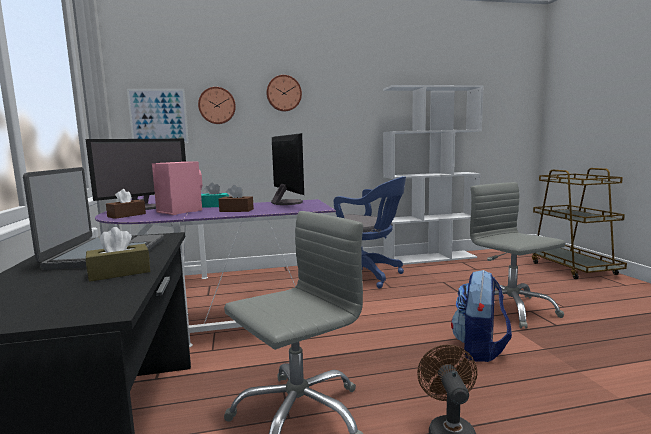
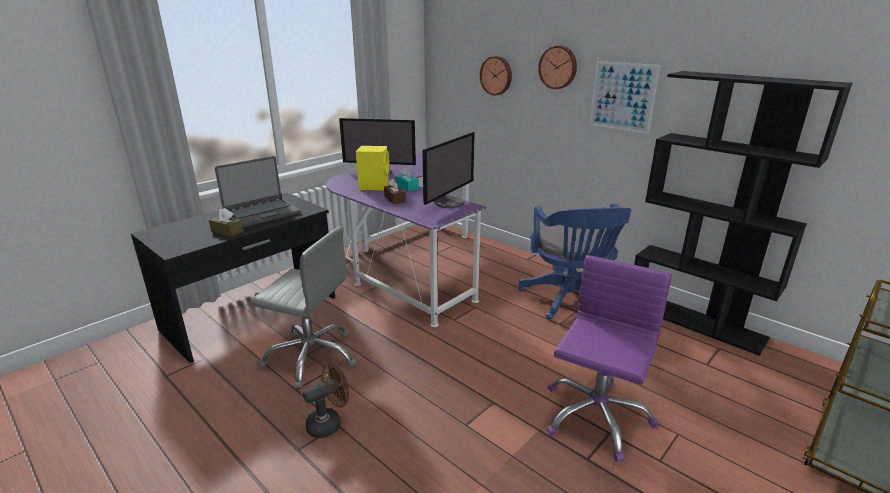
camera: 55 degrees right, 15 degrees up
(126, 215) = (347, 180): brown tissue box -> none
(158, 116) = (453, 81): picture -> picture (622, 96)
(179, 211) = (374, 186): pink speaker -> yellow speaker
(430, 258) = (695, 321): white bookcase -> black bookcase
(480, 349) = (470, 413): backpack -> none
(510, 309) = (595, 416): grey office chair -> purple office chair

